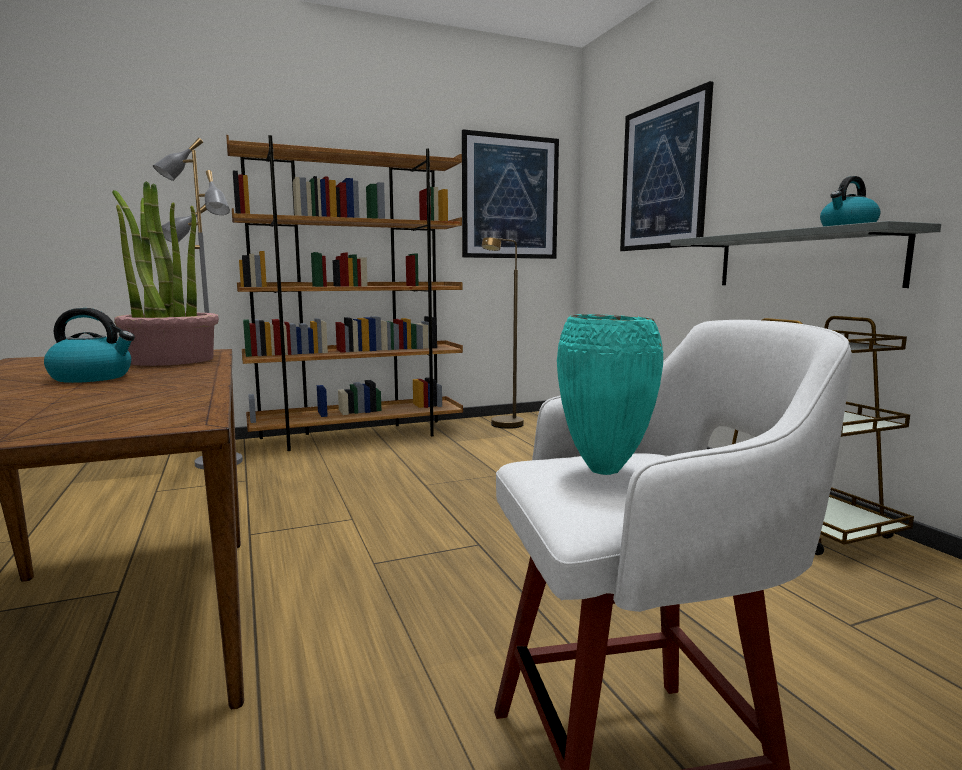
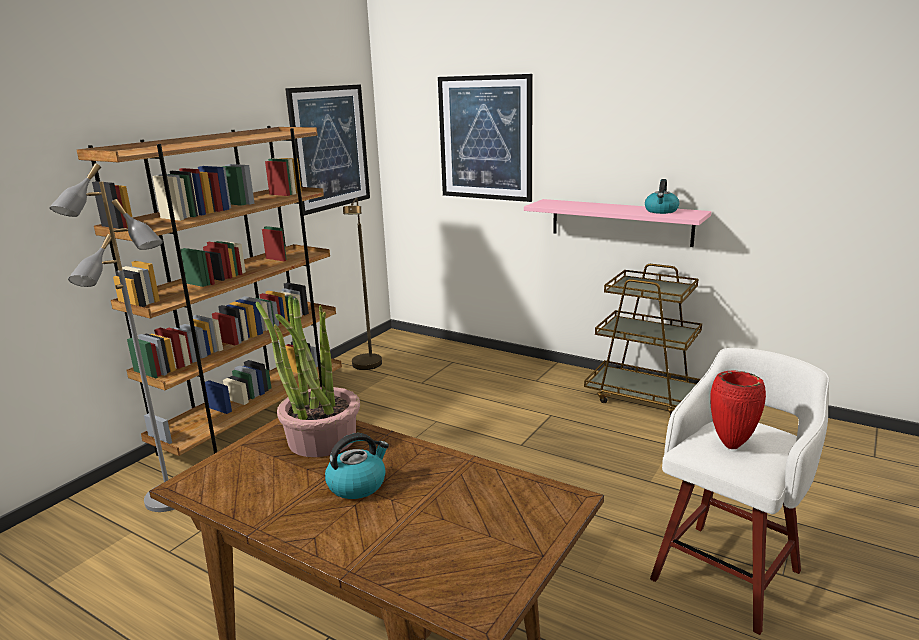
camera: 35 degrees left, 10 degrees up
(606, 471) = (732, 445): turquoise vase -> red vase
(803, 260) = (620, 222): grey shelf -> pink shelf

